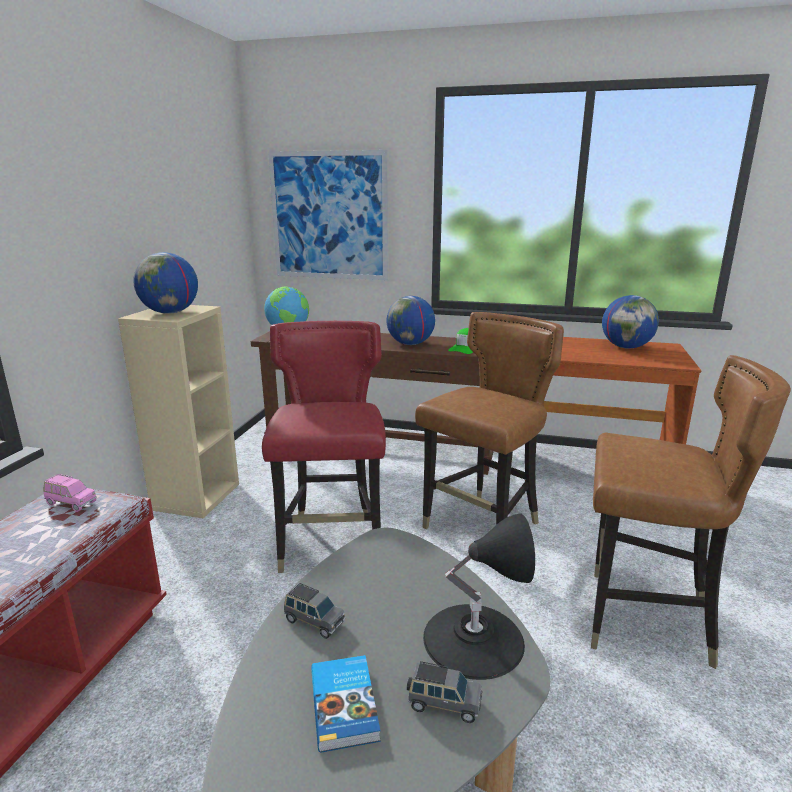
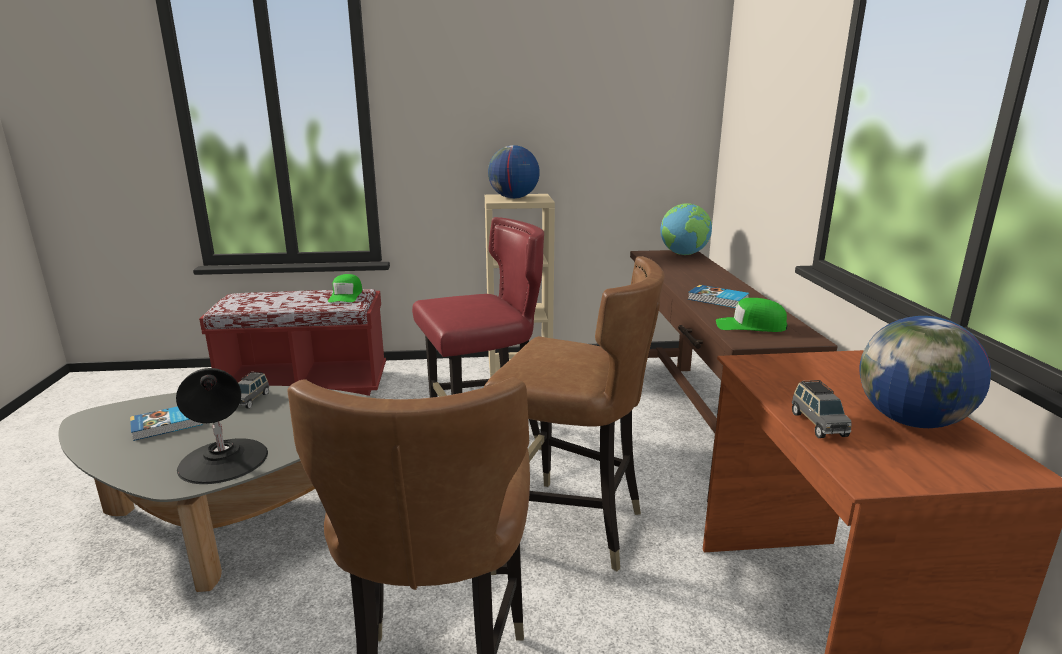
camera: 70 degrees right, 0 degrees up
(71, 503) = (346, 295): pink toy car -> green cap
(329, 216) = (761, 126): picture -> none
(410, 344) = (718, 300): globe -> book
(443, 704) = (157, 457): grey toy car -> grey toy car (817, 424)

